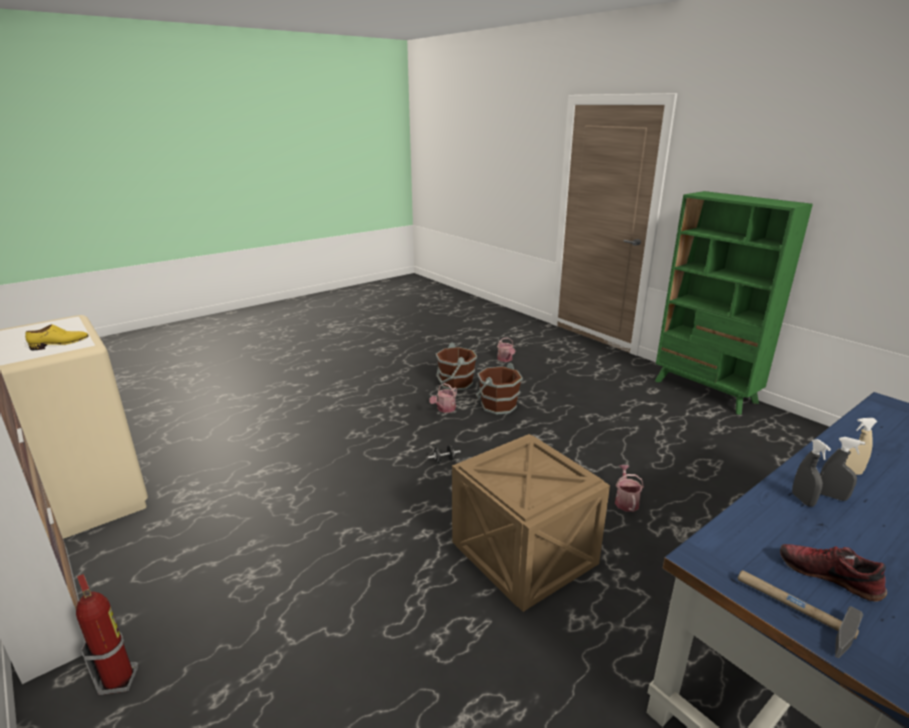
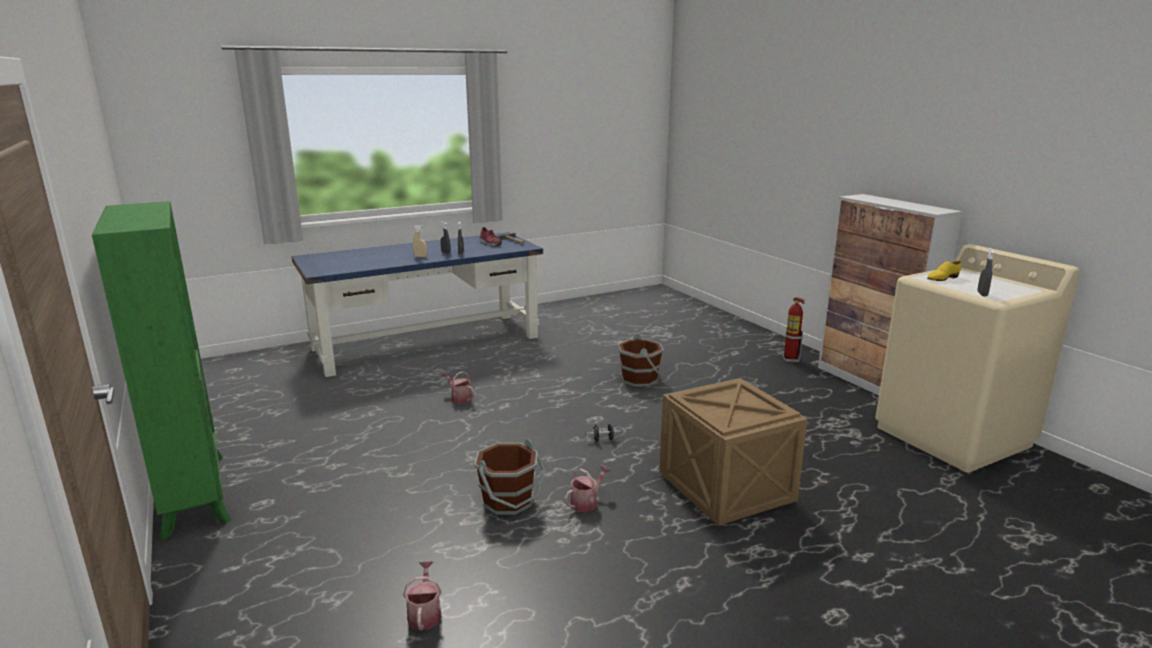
camera: 170 degrees left, 5 degrees down
(72, 323) = (982, 294): none -> grey spray bottle
(455, 383) = (554, 553): brown bucket -> brown bucket (640, 379)
(524, 556) = (561, 379): crate -> crate (724, 487)
(625, 501) = (459, 398): watering can -> watering can turned 120 degrees clockwise

